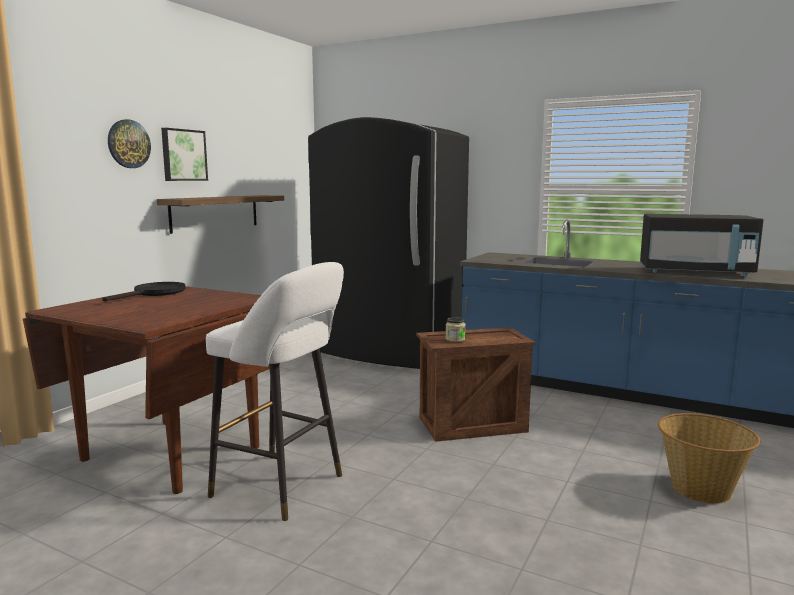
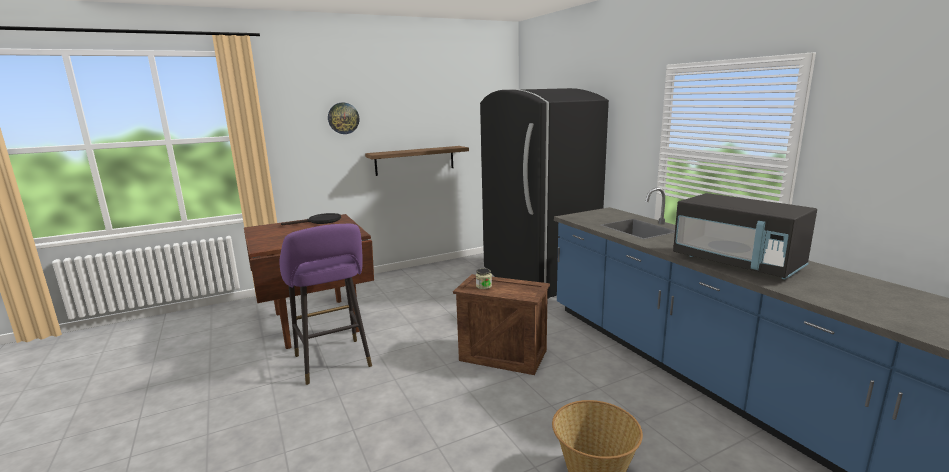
camera: 35 degrees right, 5 degrees up
(183, 155) = (387, 122): picture -> none
(283, 487) = (334, 363): white stool -> purple stool

